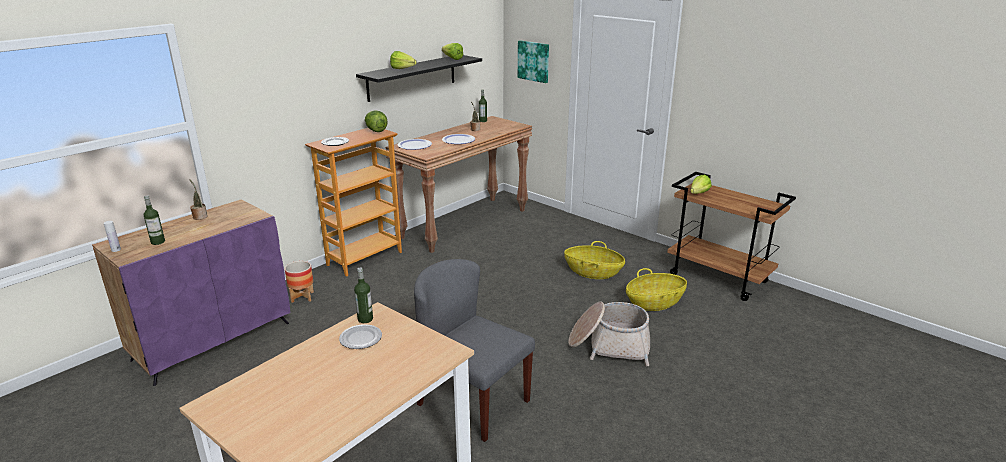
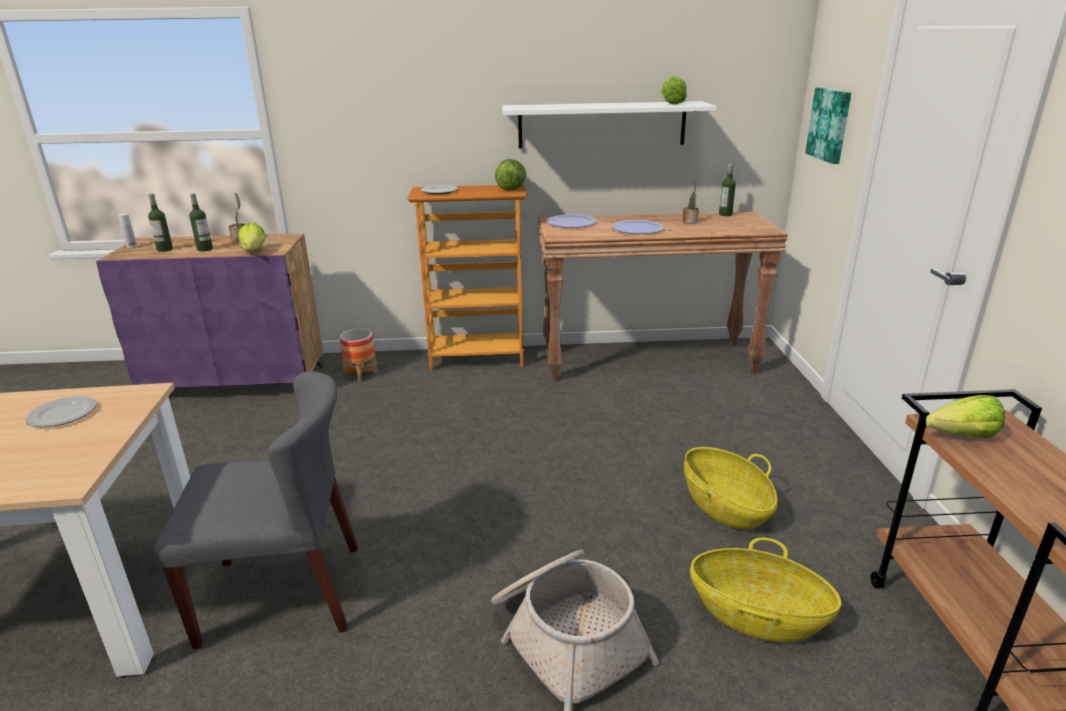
camera: 45 degrees right, 0 degrees up
(365, 319) = (118, 395): bottle -> bottle (205, 249)
(404, 69) = (568, 106): lettuce -> lettuce (252, 253)
(412, 77) = (602, 125): black shelf -> white shelf
(473, 402) = (283, 593): grey chair -> grey chair turned 90 degrees clockwise

